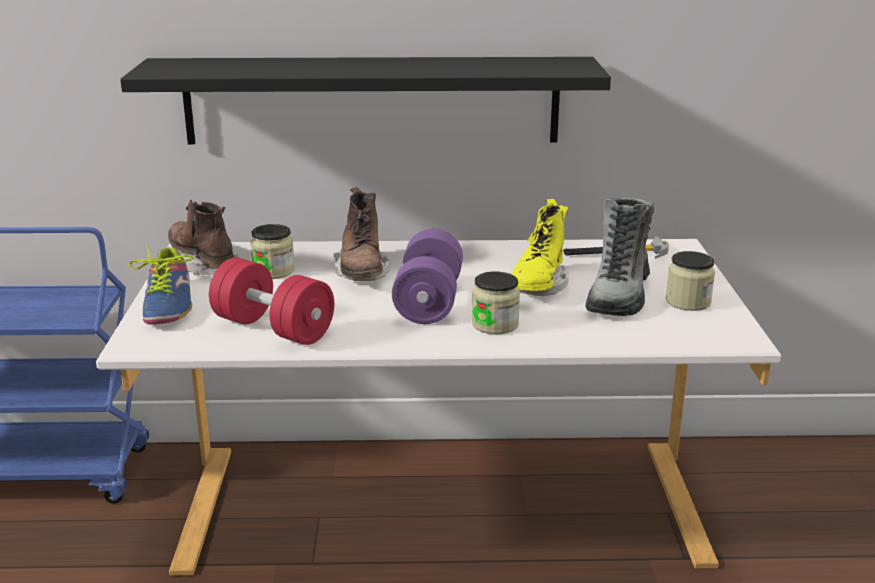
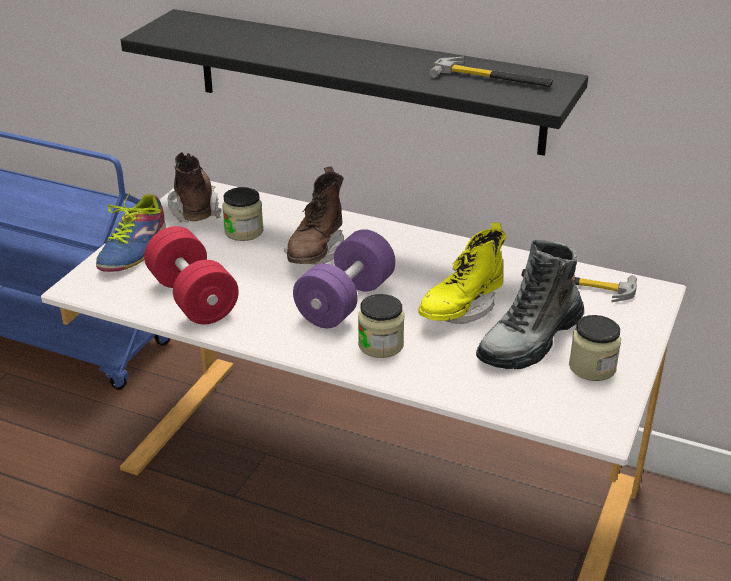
camera: 25 degrees right, 10 degrees up
(520, 64) = (492, 78): none -> hammer

